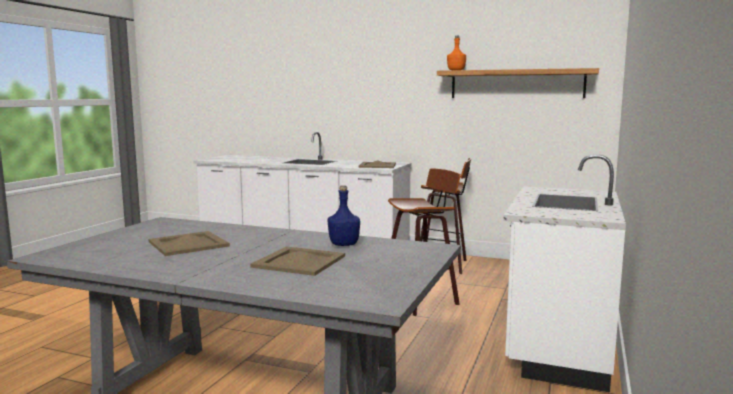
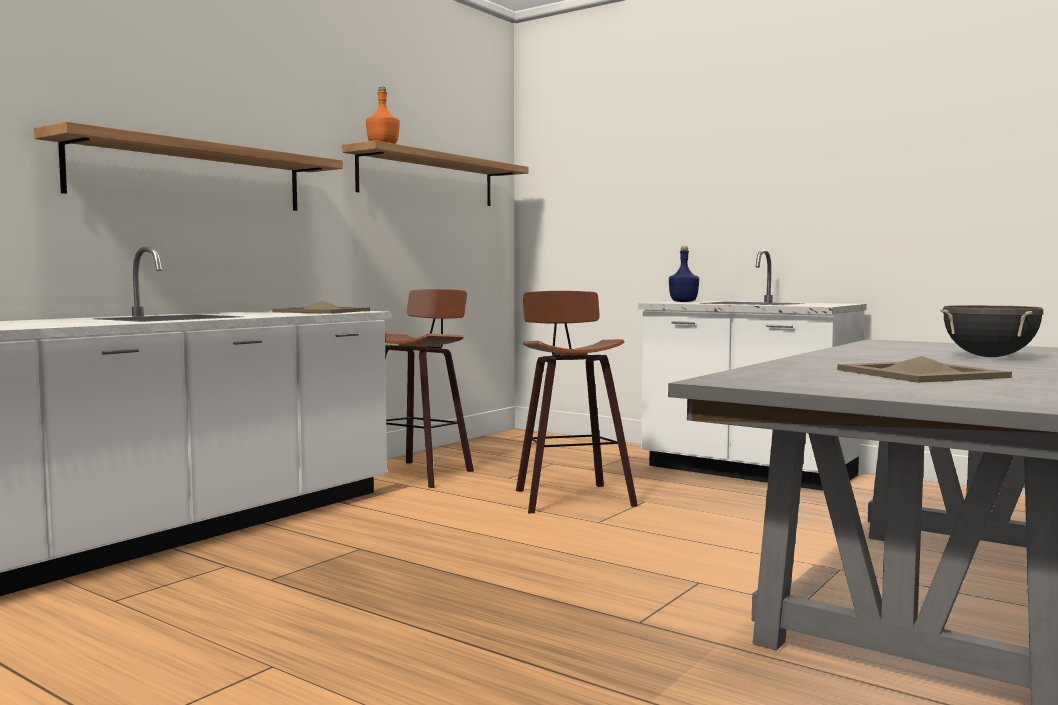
camera: 75 degrees left, 5 degrees down
(298, 261) = (989, 357): beige tray -> black cooking pot
(343, 244) = (883, 350): blue bottle -> blue bottle (682, 301)
(354, 98) = (191, 175): none -> shelf

